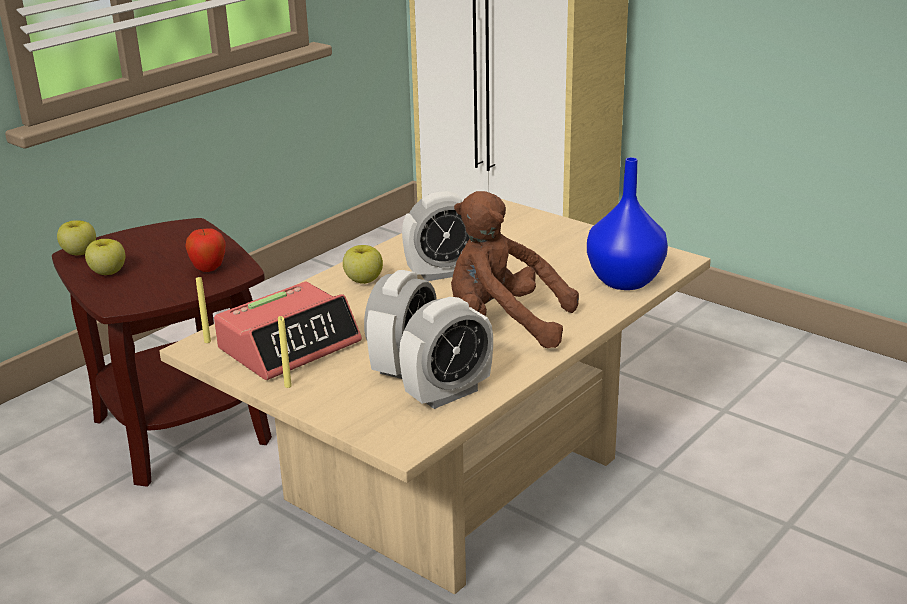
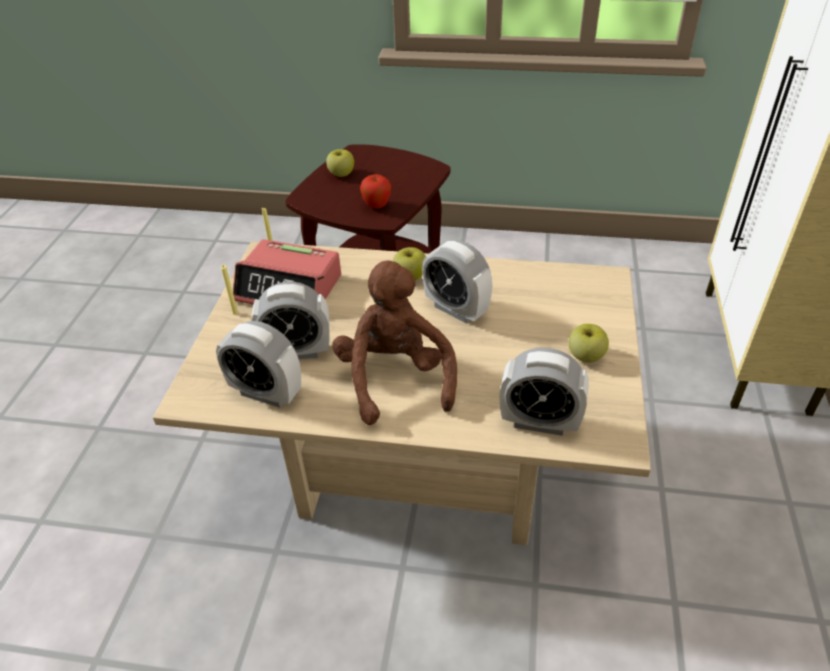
camera: 60 degrees right, 15 degrees up
(79, 253) = (358, 152): apple -> apple (585, 356)
(624, 280) = (539, 422): blue vase -> alarm clock

